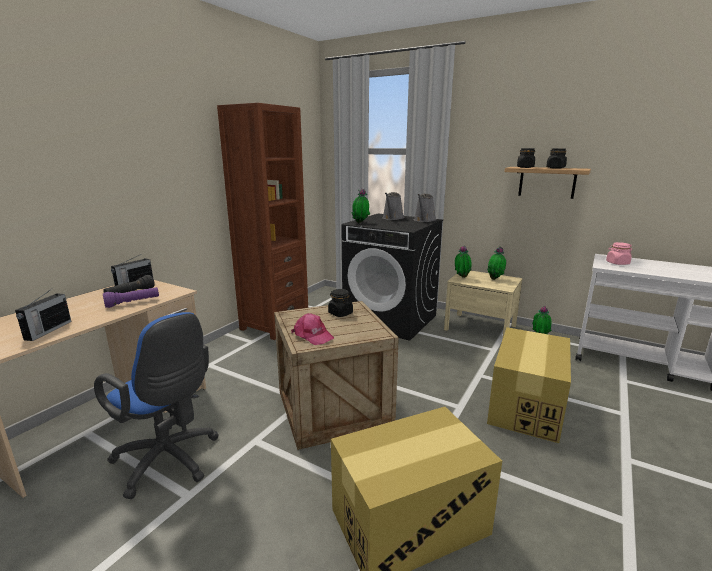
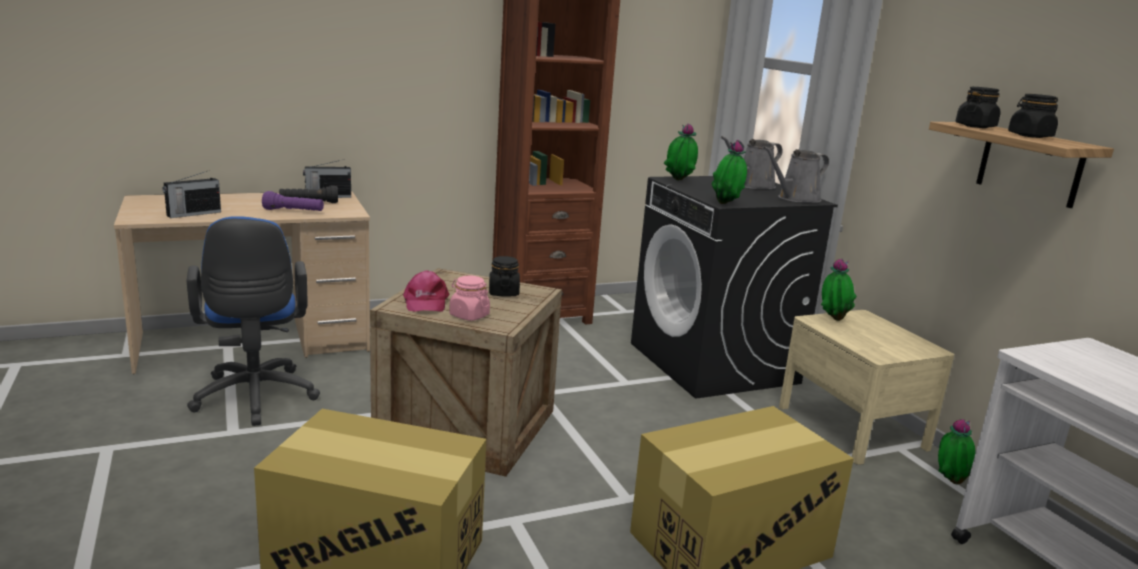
camera: 35 degrees right, 0 degrees up
(495, 279) = (892, 340): potted plant -> potted plant (726, 204)
(617, 263) = (1082, 361): pink jar -> pink jar (469, 315)

